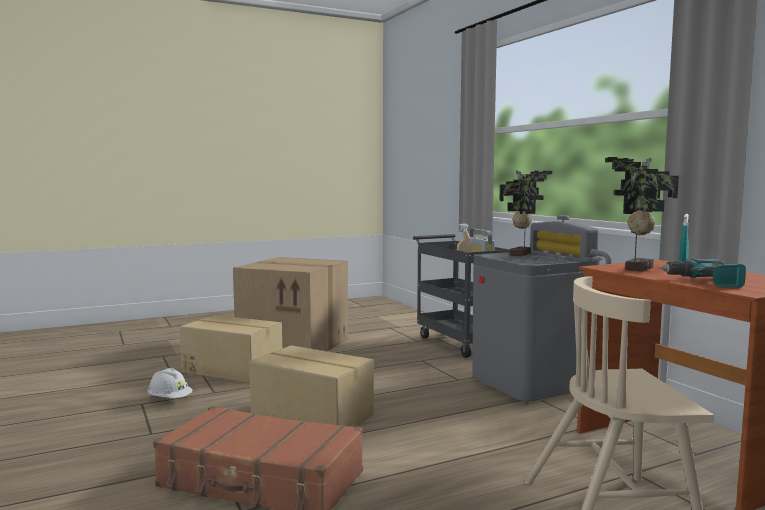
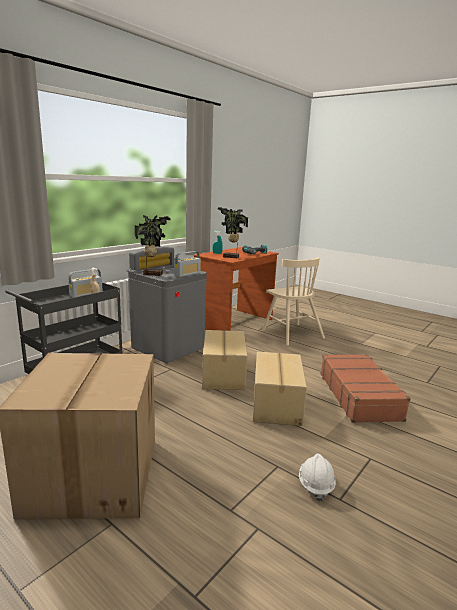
camera: 115 degrees left, 10 degrees up
(233, 369) = (210, 484): cardboard box -> cardboard box (222, 374)
(512, 260) = (187, 274): none -> radio

